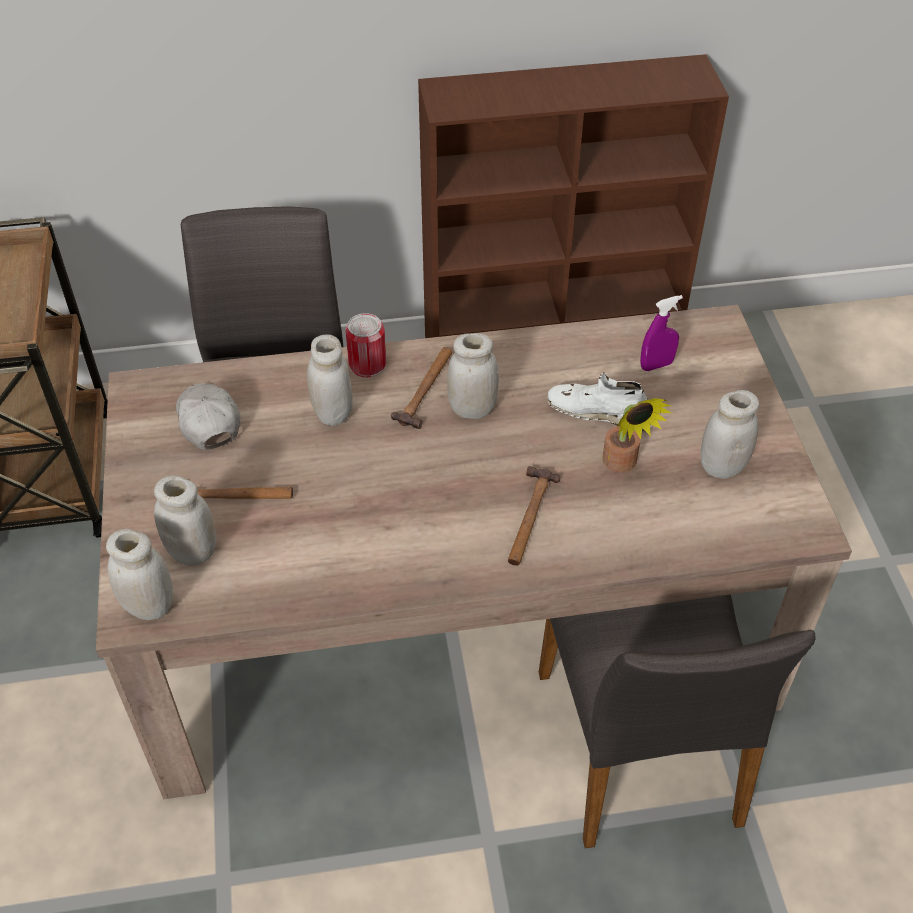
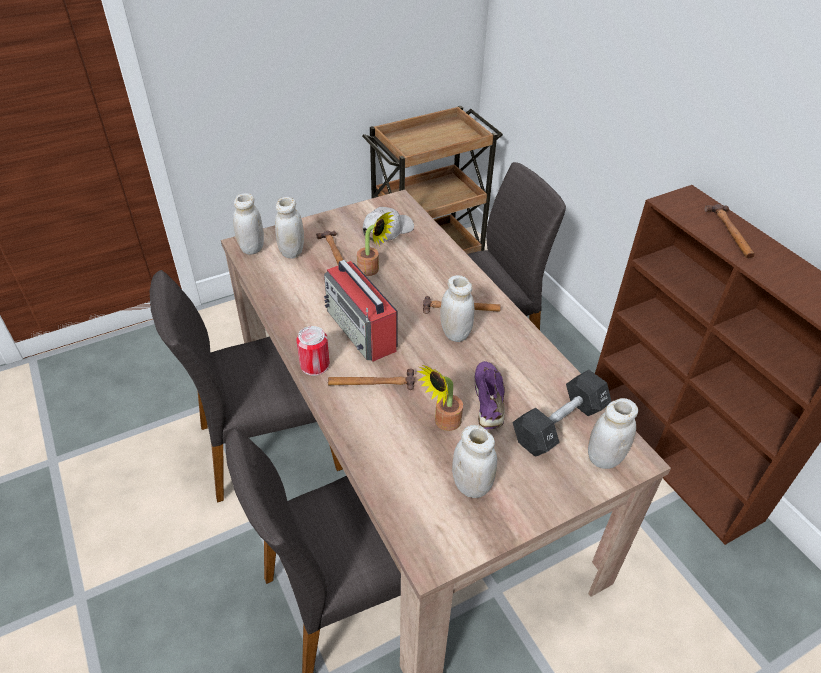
camera: 70 degrees right, 5 degrees down
(296, 462) = (372, 270): none -> potted plant
(333, 413) = (418, 274): white jar -> white jar (604, 458)
(352, 802) = (267, 445): none -> grey chair
(367, 364) = (467, 278): can -> can (314, 365)
(424, 505) = (362, 331): none -> radio
(524, 90) = (730, 233): none -> hammer
(600, 412) = (489, 400): white shoe -> purple shoe
(656, 365) = (559, 424): purple spray bottle -> black dumbbell

